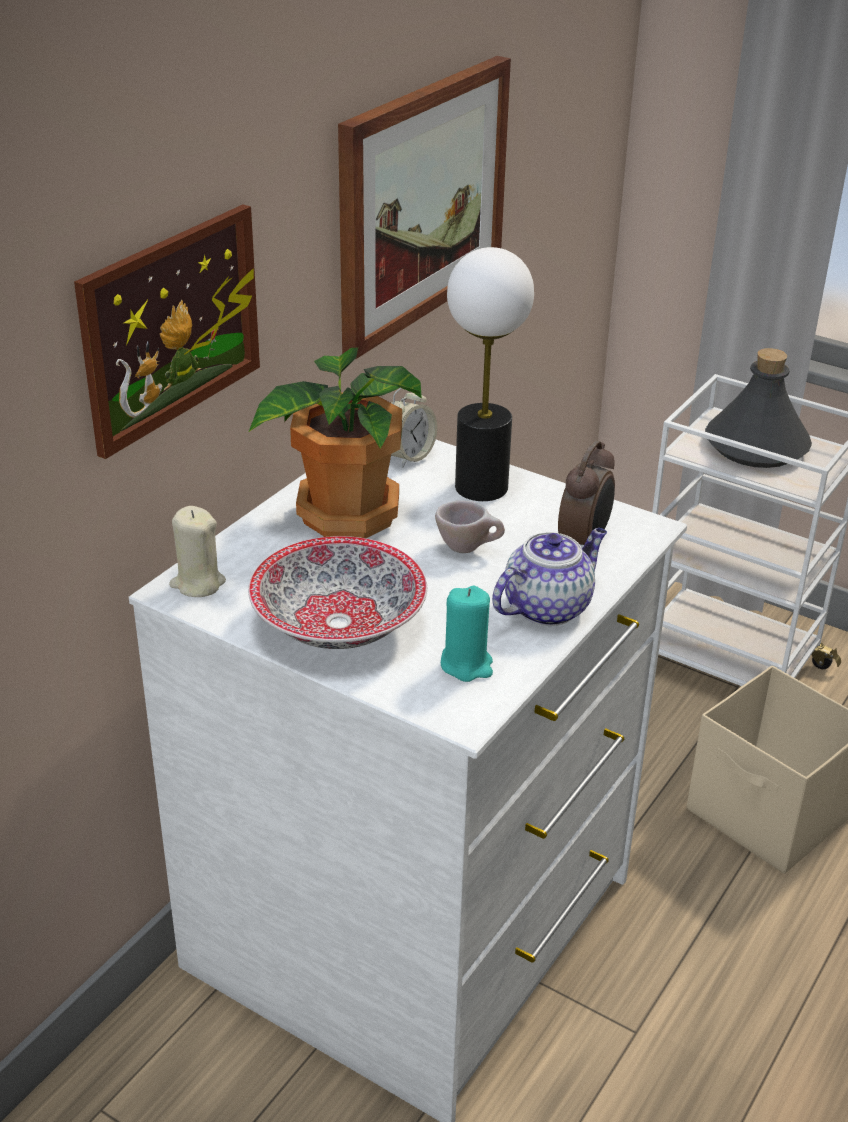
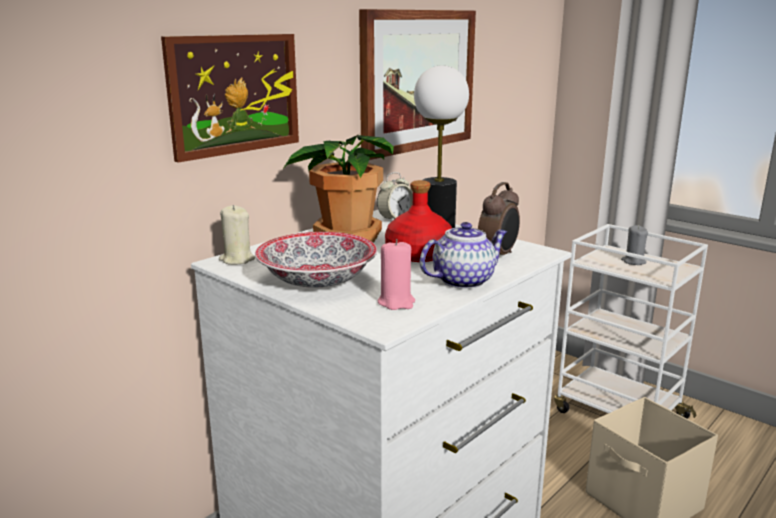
camera: 10 degrees right, 15 degrees down
(466, 664) = (396, 302): turquoise candle -> pink candle
(469, 548) = (419, 254): beige cup -> red bottle
(757, 446) = (633, 261): grey bottle -> grey candle

